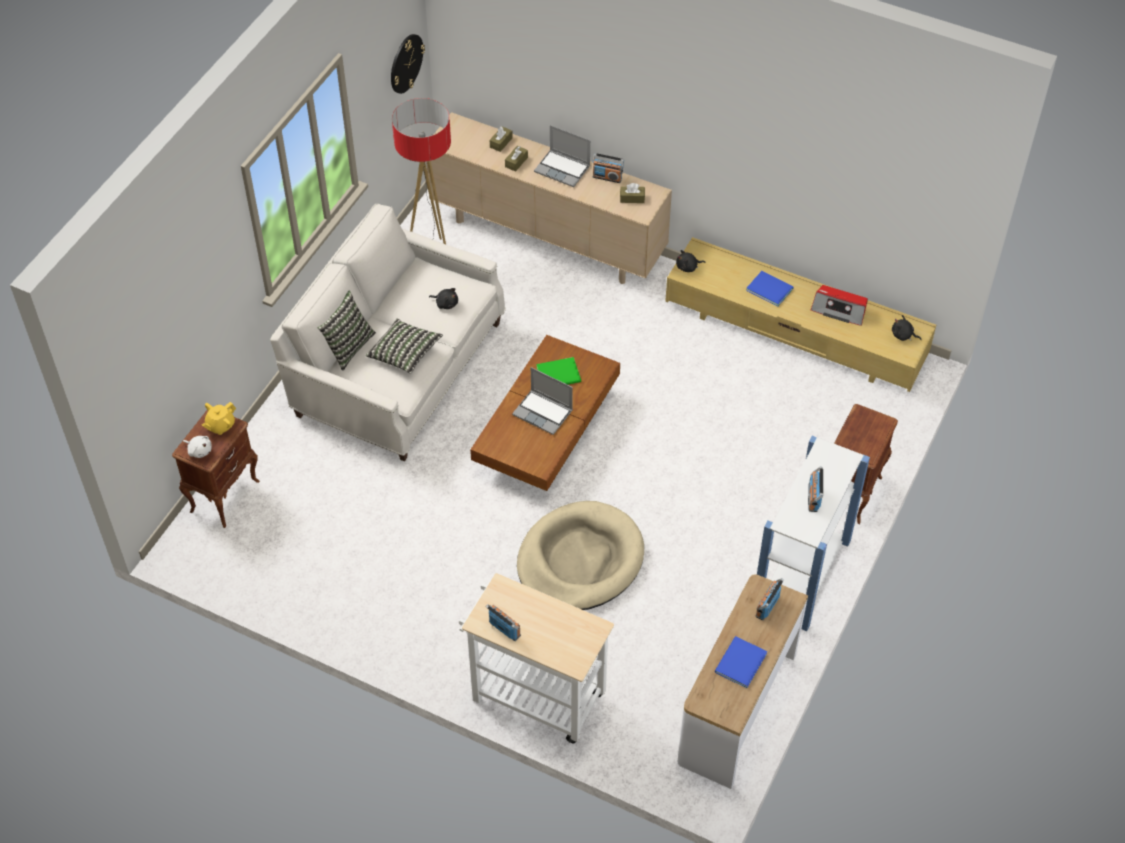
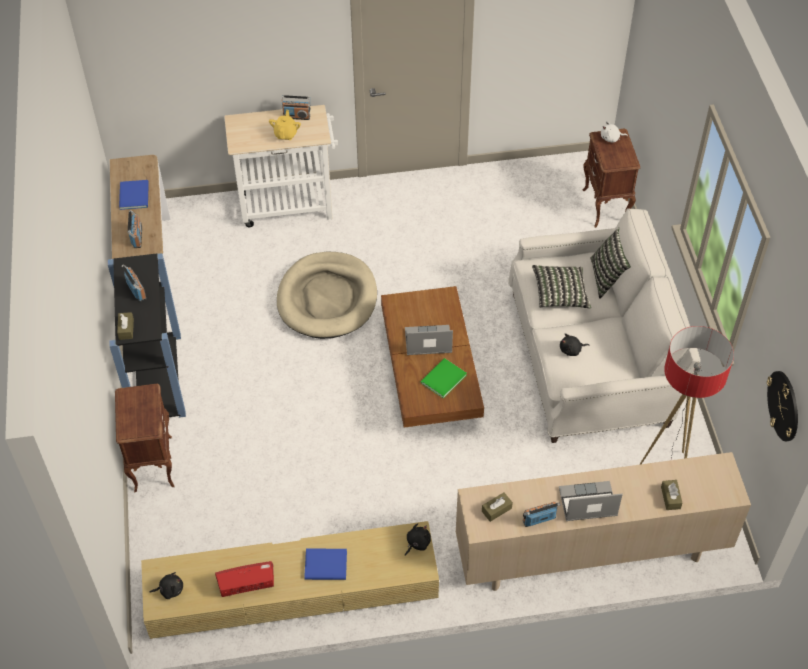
camera: 145 degrees right, 0 degrees up
(220, 425) = (617, 159): yellow teapot -> yellow teapot (286, 134)
(516, 162) = (635, 484): brown tissue box -> brown tissue box (126, 329)
(800, 574) = (157, 376): white bookcase -> black bookcase

